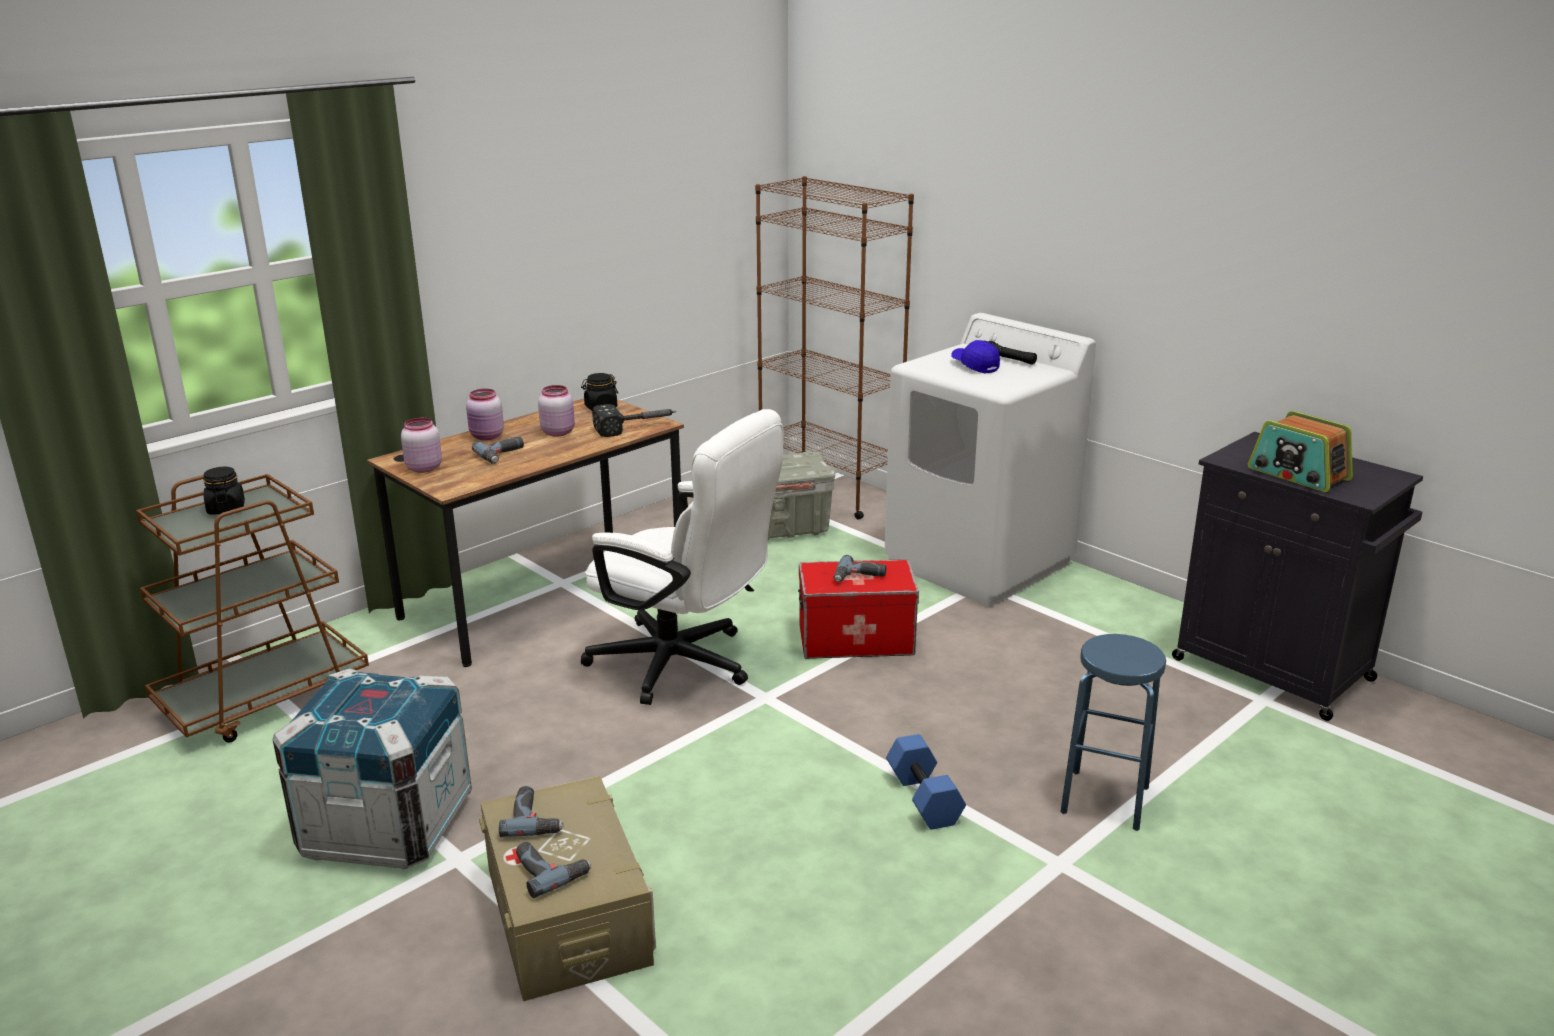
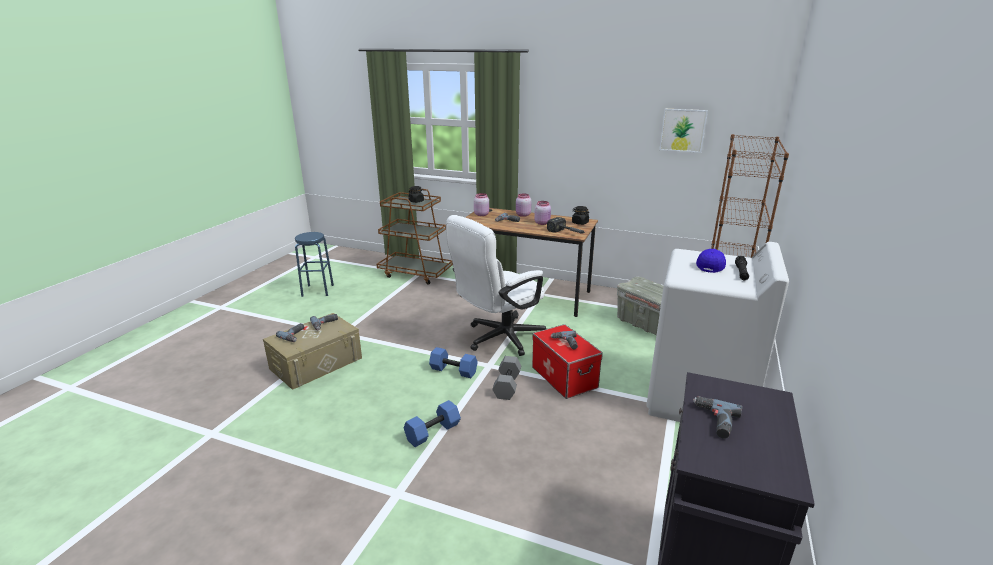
camera: 65 degrees right, 0 degrees up
(387, 826) = (355, 315): crate -> none
(676, 193) = (683, 130): none -> picture
(684, 666) = (498, 339): white office chair -> white office chair turned 45 degrees clockwise
(751, 737) = (454, 370): none -> blue dumbbell
(839, 696) = (506, 385): none -> grey dumbbell
(1105, 800) = (467, 502): blue stool -> blue stool (317, 290)
(1298, 474) = (714, 421): radio -> power drill

